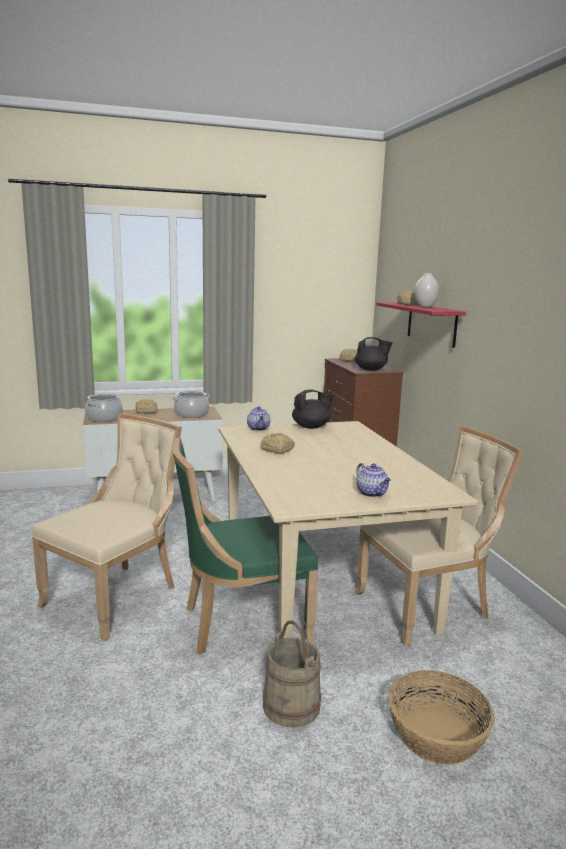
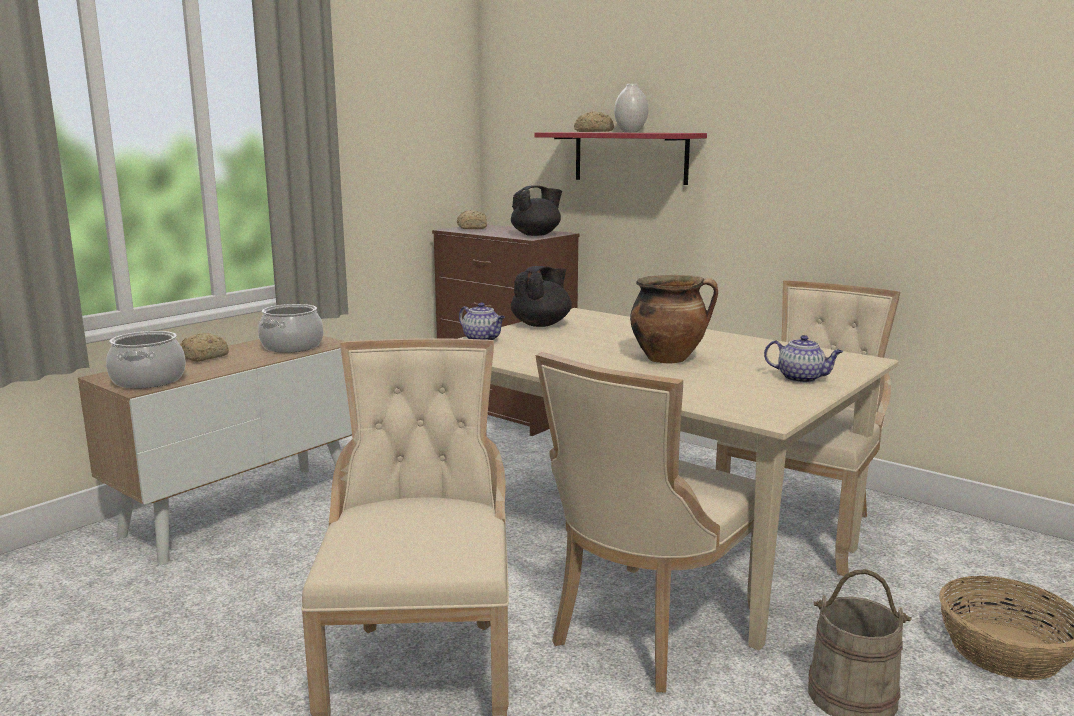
camera: 35 degrees left, 0 degrees up
(241, 623) = (648, 631): green chair -> beige chair
(277, 450) = (577, 359): bread -> none
(327, 462) = (669, 359): none -> cooking pot

